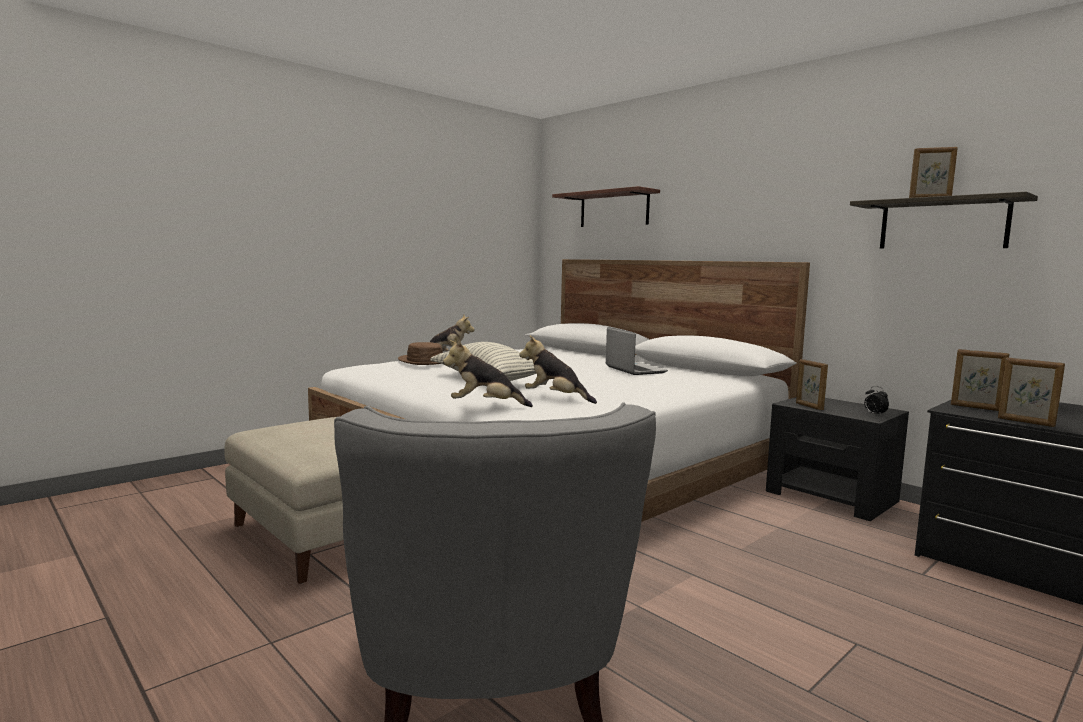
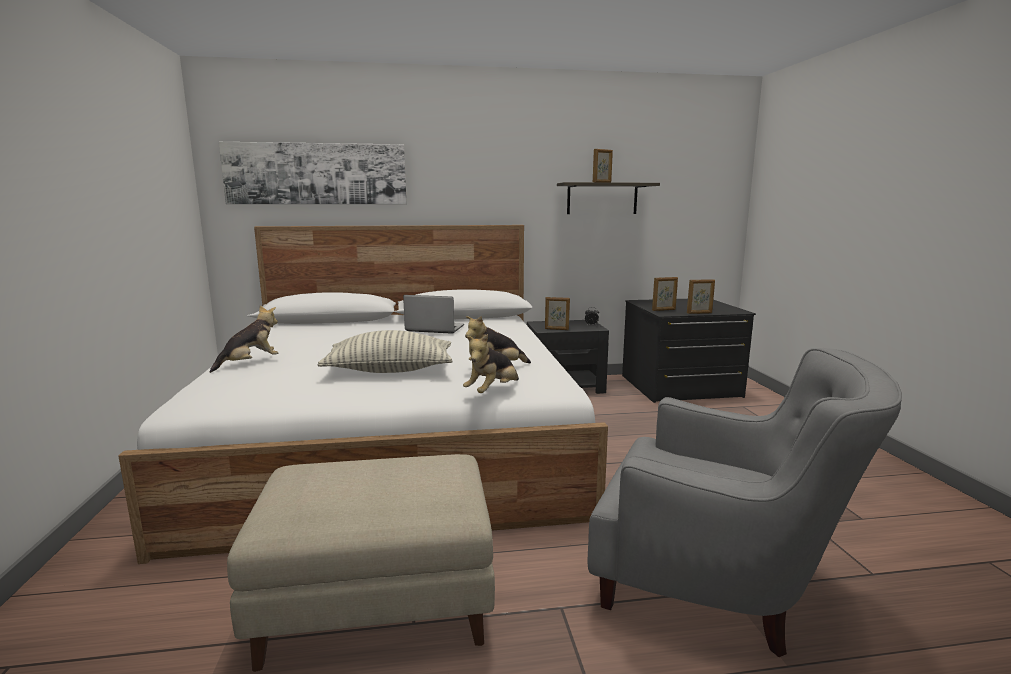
camera: 55 degrees left, 5 degrees up
(424, 361) = (268, 370): brown hat -> none
(614, 209) = (316, 174): shelf -> picture

